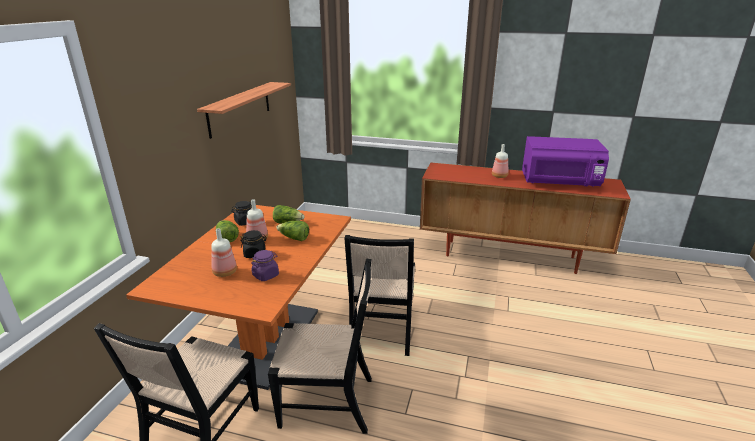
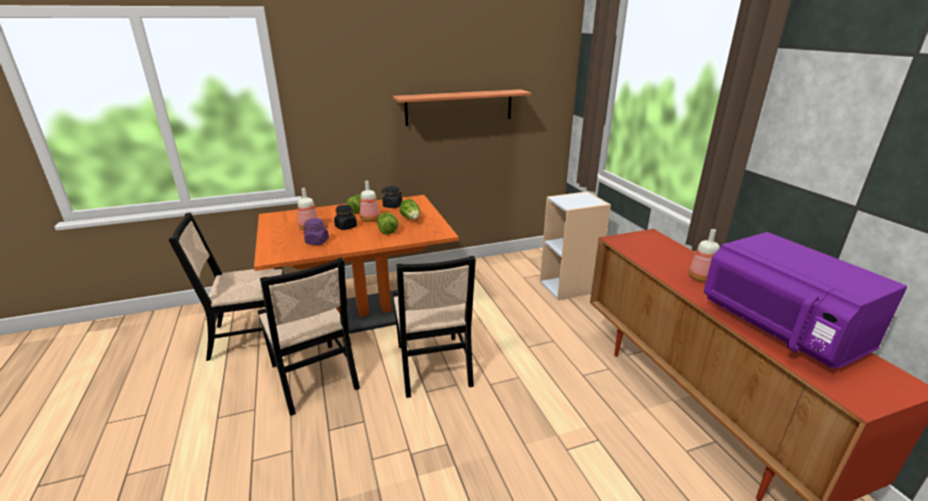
camera: 55 degrees right, 0 degrees up
(361, 235) = (569, 287): none -> bookcase
(382, 330) = (433, 365): chair -> chair turned 75 degrees counterclockwise

